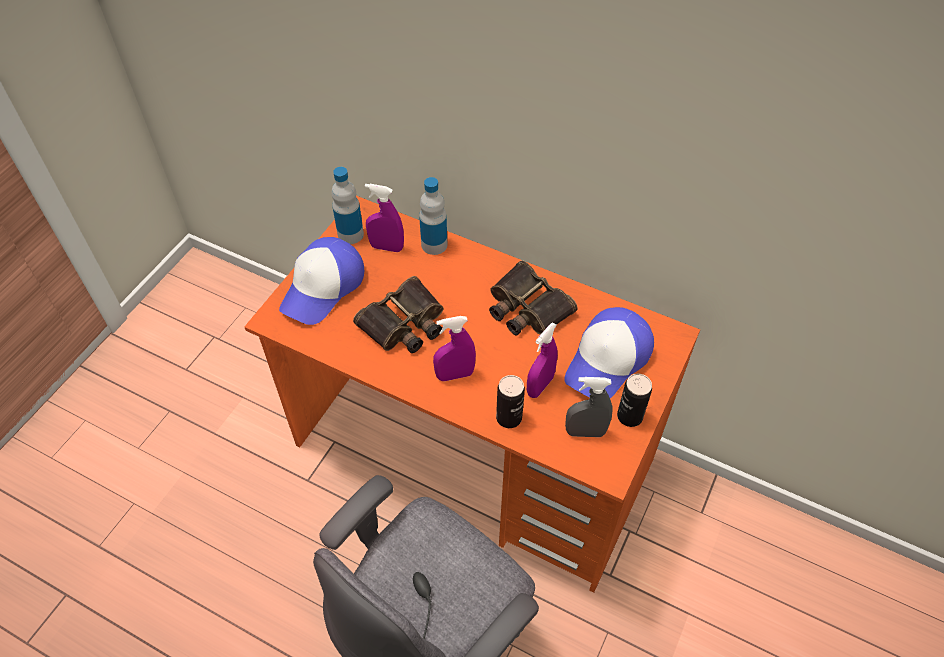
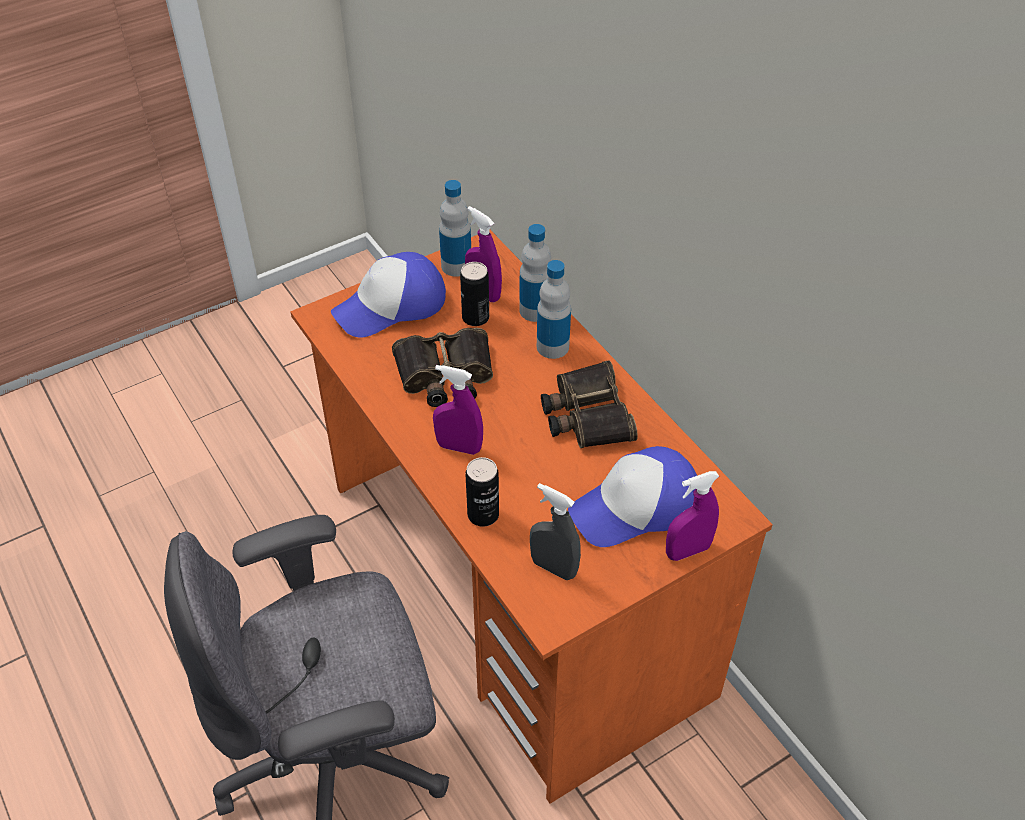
camera: 30 degrees right, 5 degrees down
(466, 267) = (552, 346): none -> bottle
(540, 386) = (540, 499): purple spray bottle -> purple spray bottle (687, 551)
(629, 416) = (616, 575): can -> can (475, 317)

